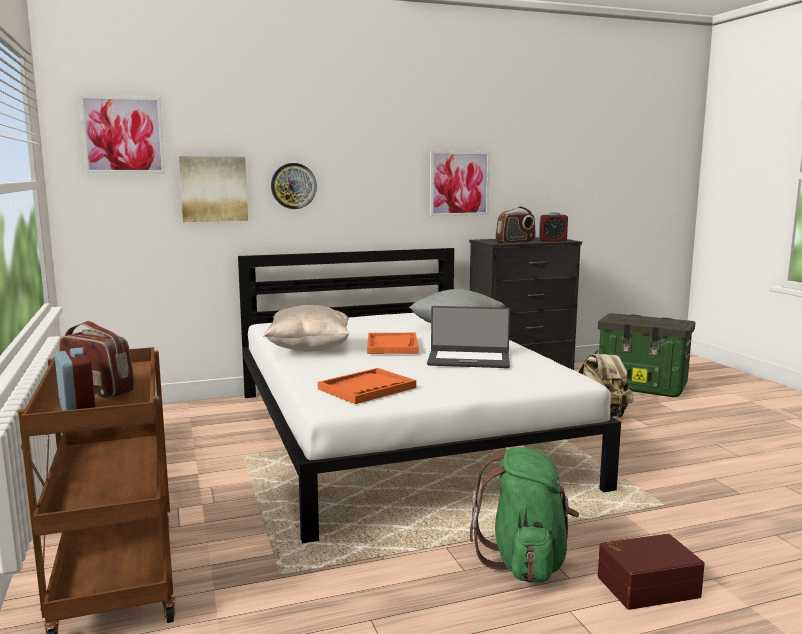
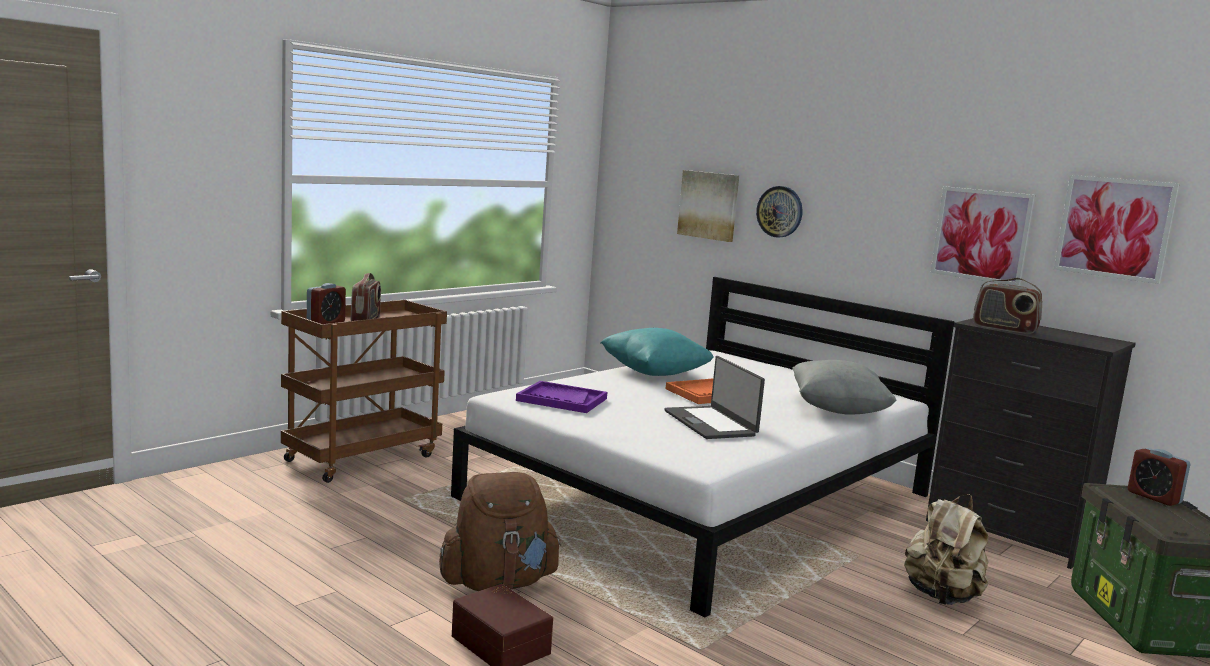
camera: 60 degrees right, 0 degrees up
(123, 135) = (650, 147): picture -> picture (1114, 228)
(309, 349) = (654, 373): beige pillow -> turquoise pillow
(367, 388) = (561, 400): orange tray -> purple tray
(525, 562) = (498, 583): green backpack -> brown backpack
(552, 240) = (1075, 341): alarm clock -> alarm clock (1154, 497)

